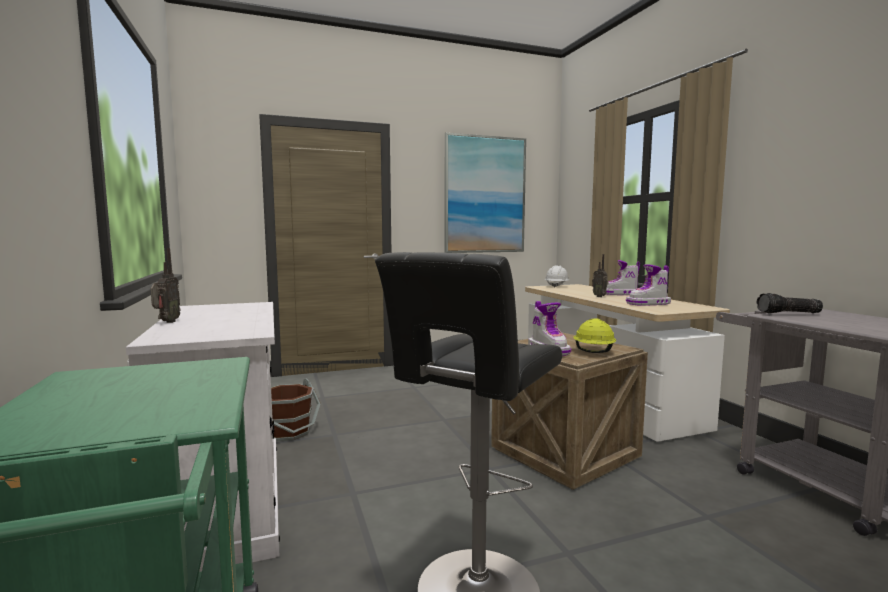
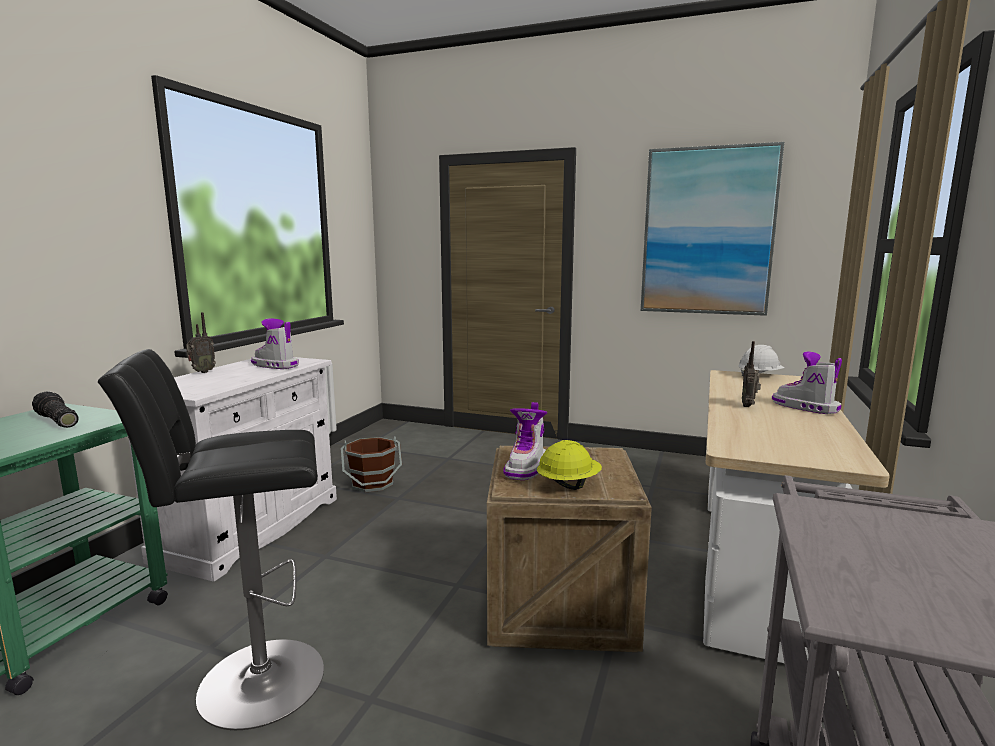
camera: 40 degrees right, 5 degrees up
(649, 303) = (775, 433): boot -> boot (275, 365)
(789, 313) = (851, 511): flashlight -> flashlight (56, 421)

